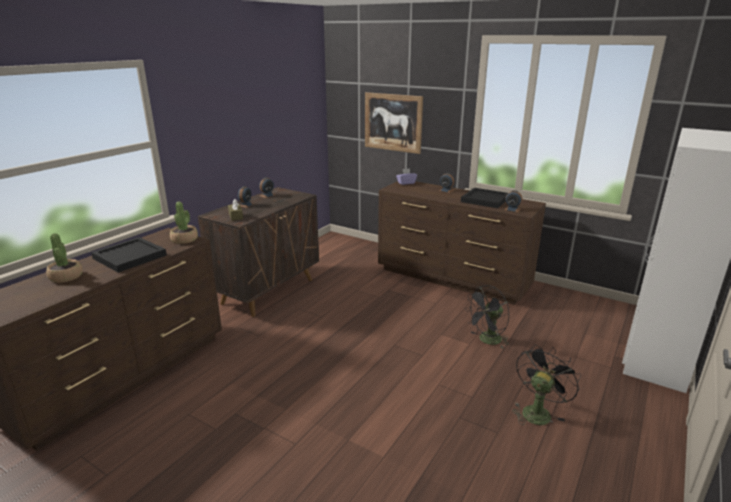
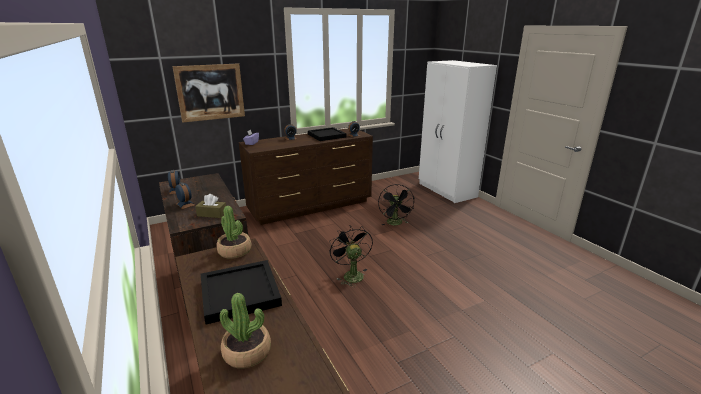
camera: 60 degrees left, 0 degrees up
(537, 411) = (470, 235): black fan -> black fan (351, 274)

